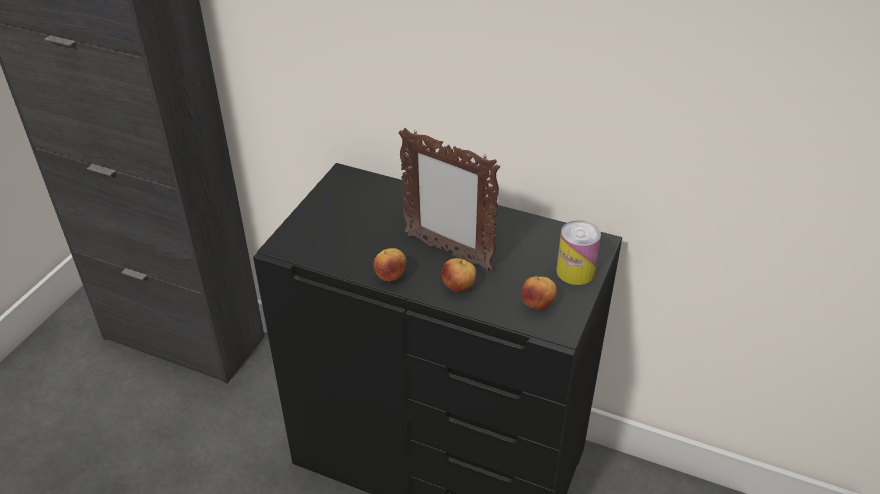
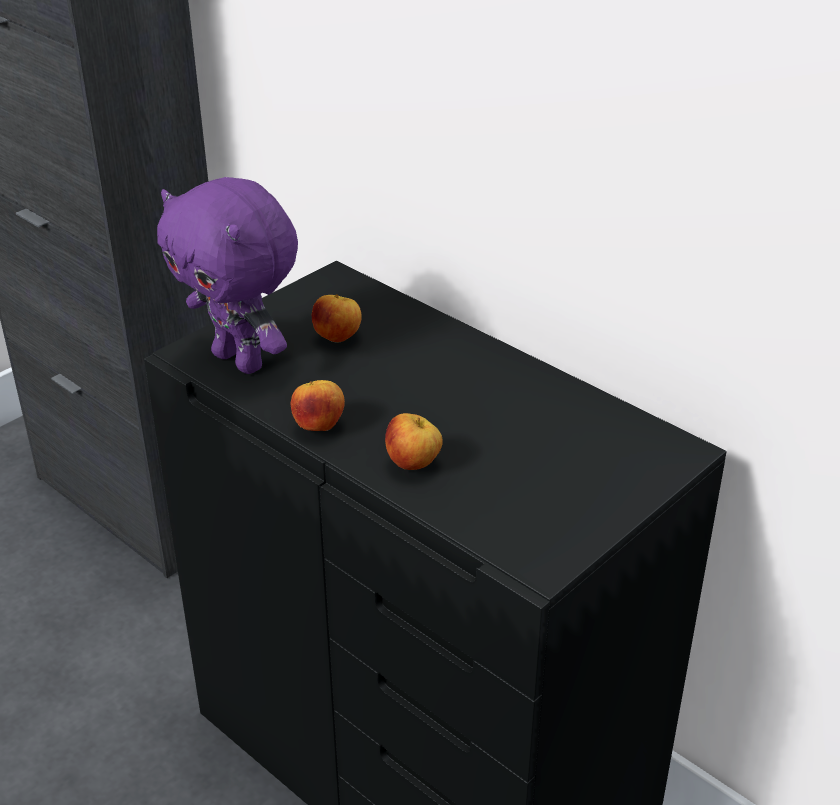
camera: 20 degrees right, 5 degrees down
(317, 244) = (241, 360): none -> purple plush toy
(447, 252) = (426, 411): picture frame -> none
(537, 304) = (524, 518): apple -> apple (338, 338)
(575, 271) = (615, 484): can -> none

